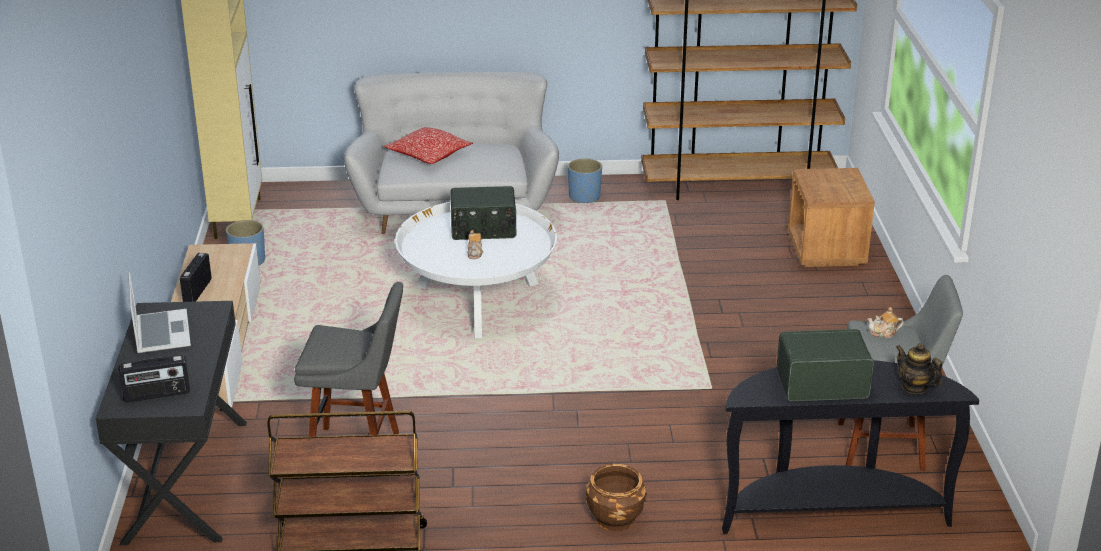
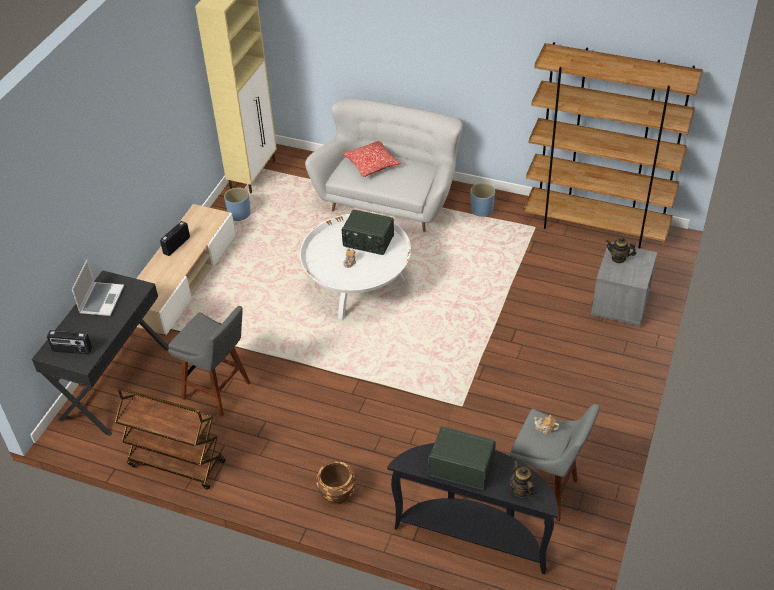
camera: 25 degrees right, 15 degrees up
(818, 181) = (618, 258): none -> teapot
(826, 251) = (620, 304): brown nightstand -> grey nightstand

